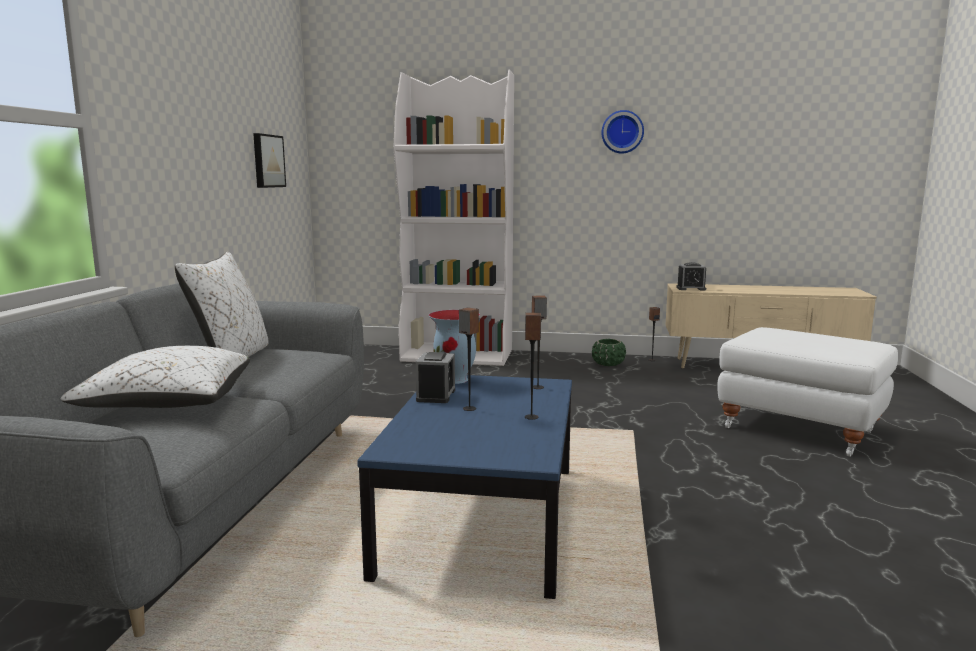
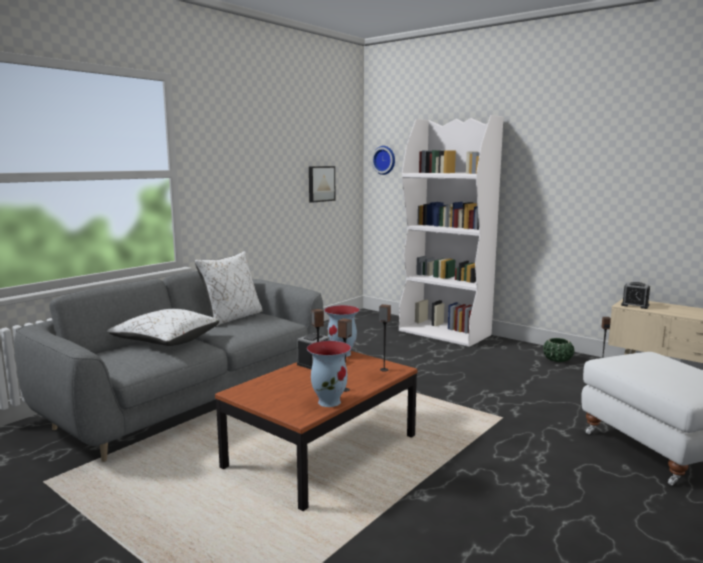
camera: 30 degrees right, 0 degrees up
(481, 517) = (322, 450): blue coffee table -> brown coffee table
(537, 434) = (329, 401): none -> vase
(622, 132) = (590, 163): wall clock -> wall clock (384, 160)

